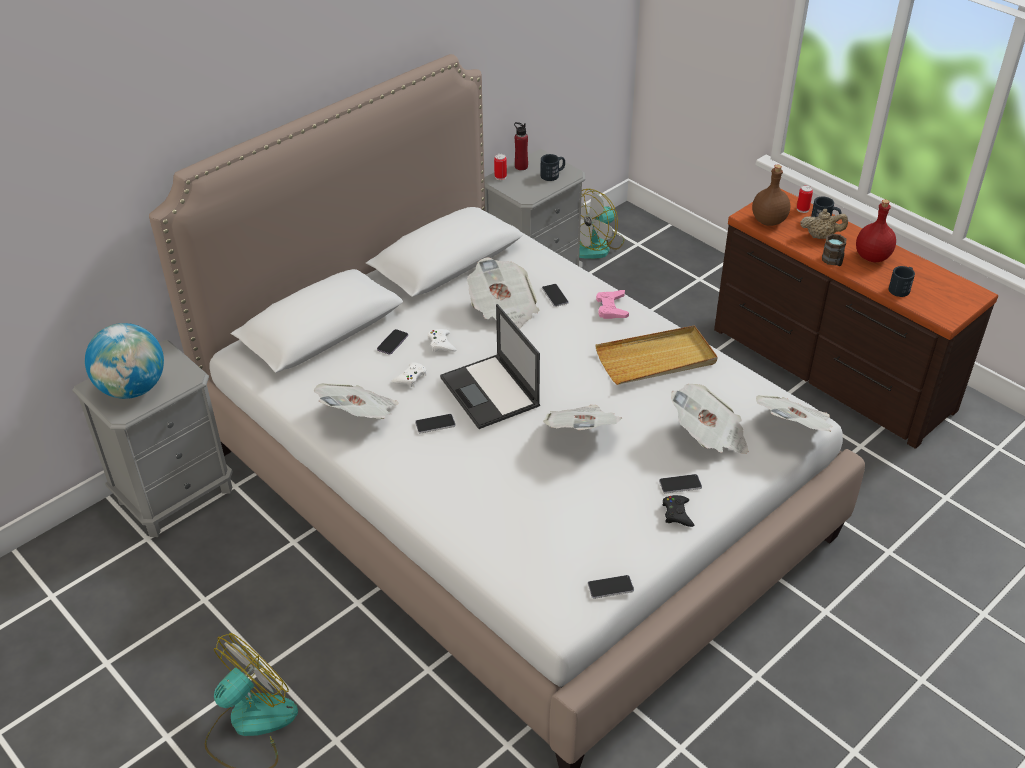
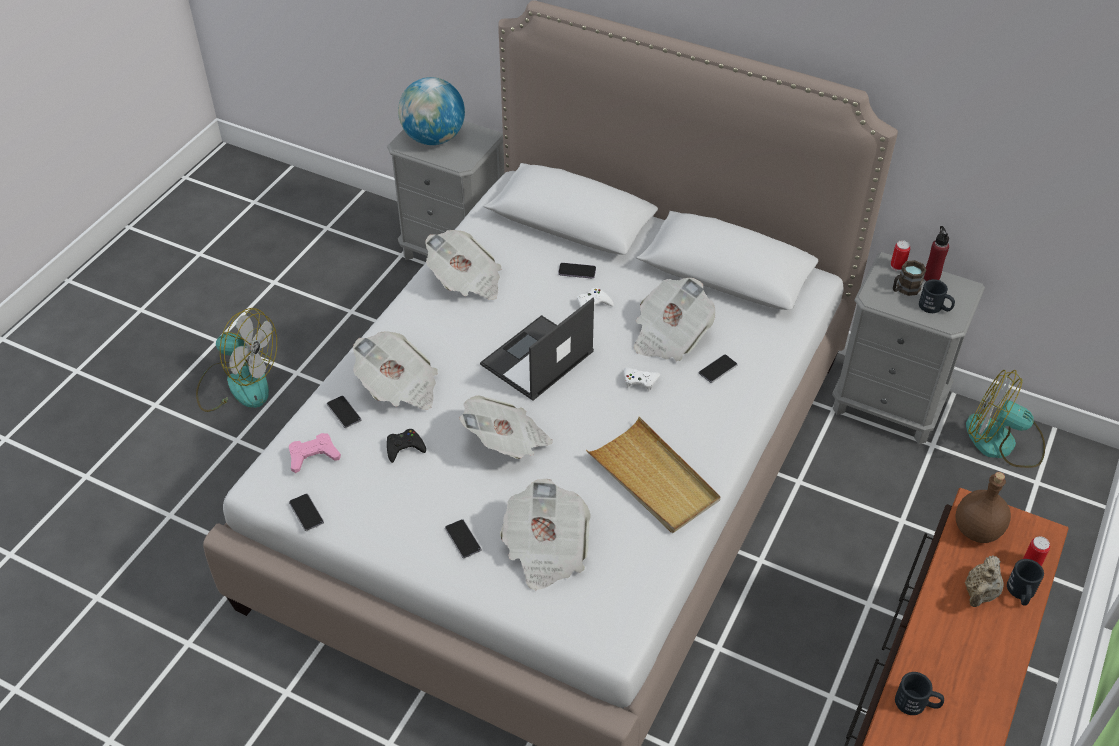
camera: 70 degrees right, 5 degrees up
(410, 377) = (533, 298): white game controller -> white game controller (640, 381)
(435, 424) = (474, 333): phone -> phone (344, 412)
(611, 308) = (723, 421): pink game controller -> pink game controller (313, 456)
(677, 514) = (420, 545): black game controller -> black game controller (404, 448)
(794, 428) = (595, 629): newspaper -> newspaper (399, 387)
(821, 236) = (980, 594): beige teapot -> beige teapot turned 45 degrees clockwise
(833, 262) = (929, 616): brown mug -> brown mug (904, 289)
(871, 256) = (970, 659): red bottle -> none

